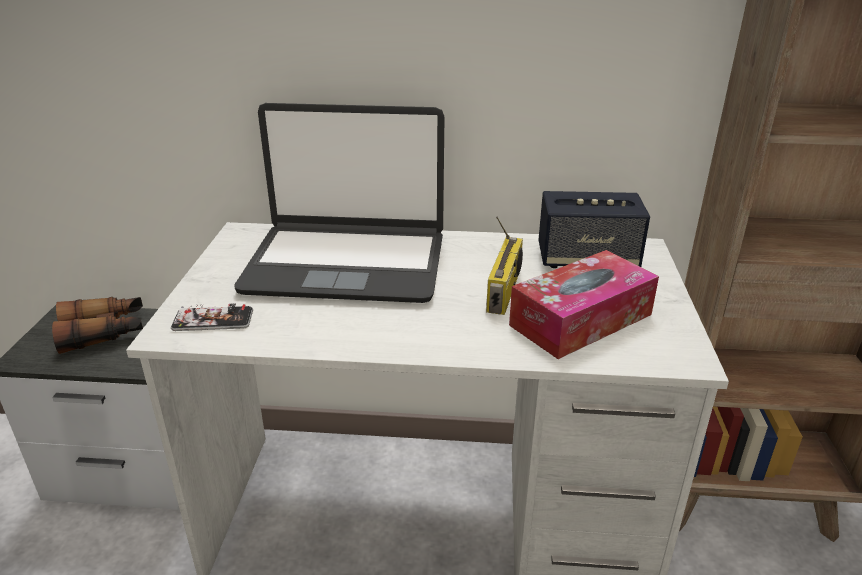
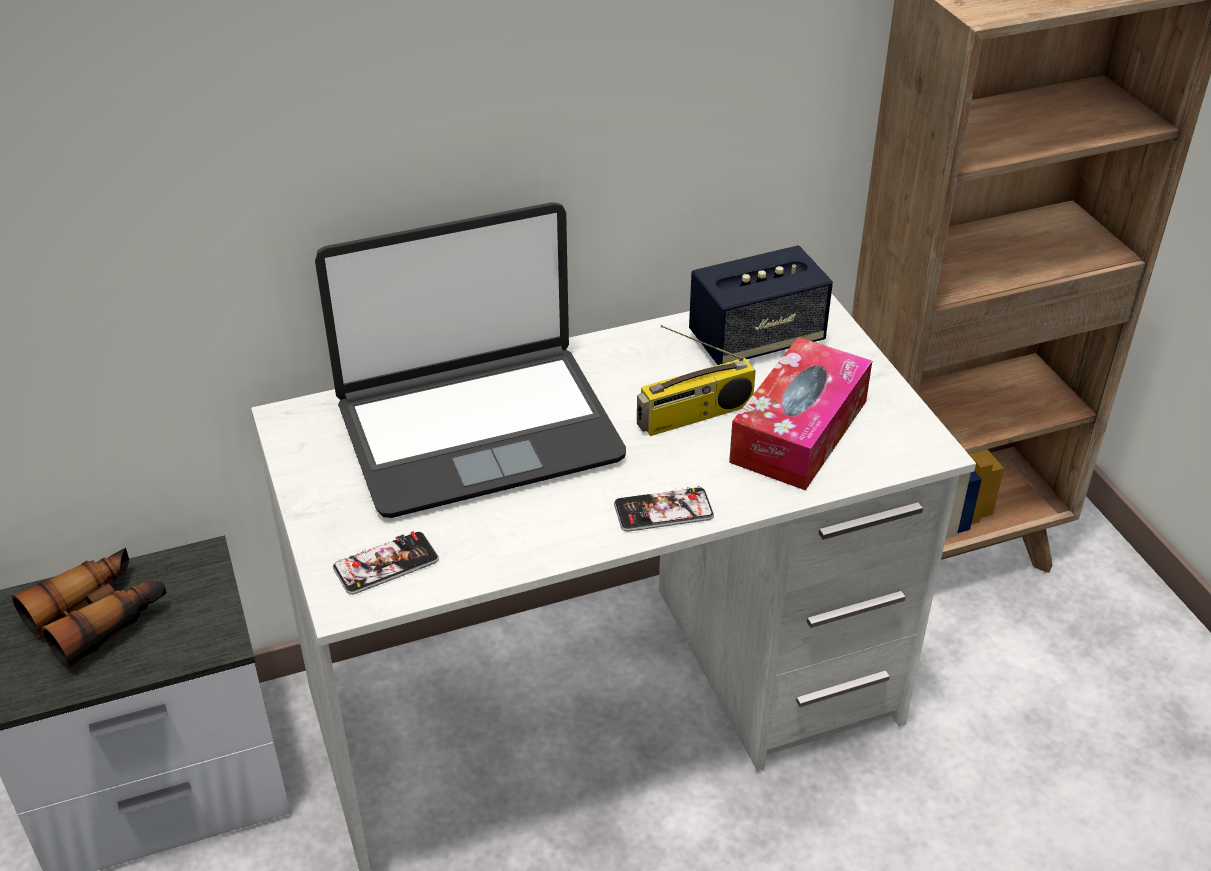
camera: 25 degrees left, 10 degrees up
(432, 342) = (663, 511): none -> phone
(505, 291) = (694, 416): radio -> radio turned 75 degrees clockwise

